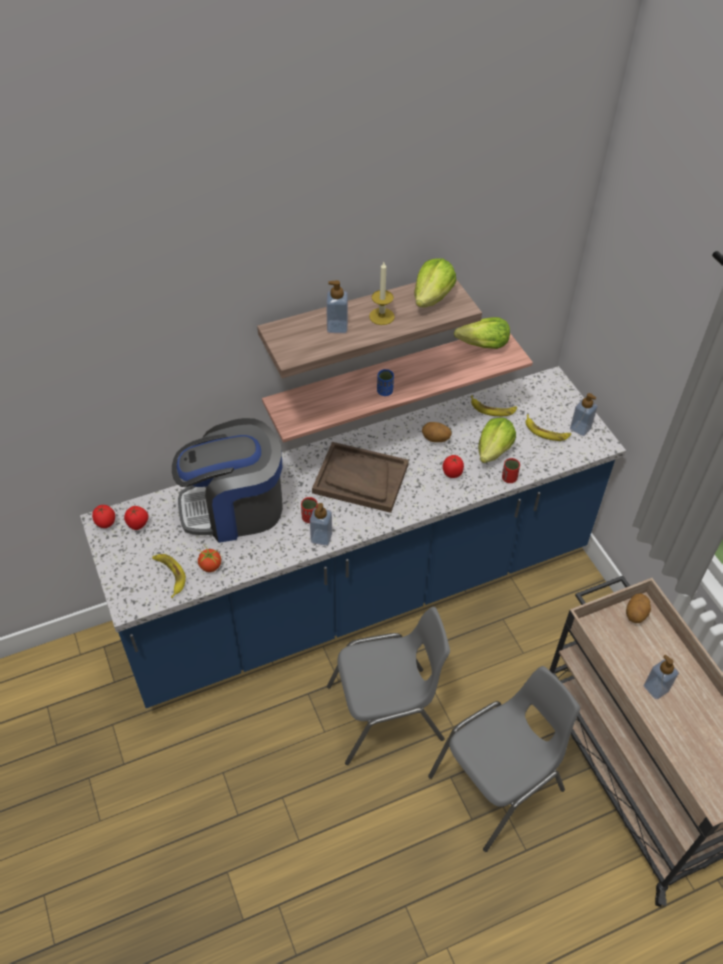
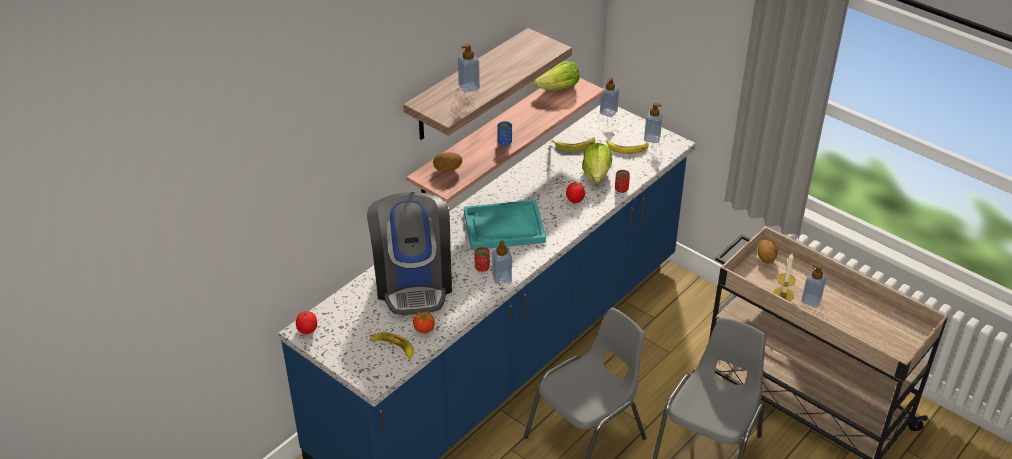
camera: 25 degrees left, 10 degrees down
(138, 524) = (337, 321): tomato -> none
(234, 508) = (413, 282): coffee machine -> coffee machine turned 60 degrees counterclockwise
(360, 479) = (504, 227): brown tray -> turquoise tray
(381, 316) = (498, 70): candle -> candle (783, 294)
(433, 298) = (527, 48): lettuce -> none
(435, 439) = (544, 180): potato -> potato (448, 170)
(552, 381) = (608, 112): none -> soap dispenser

